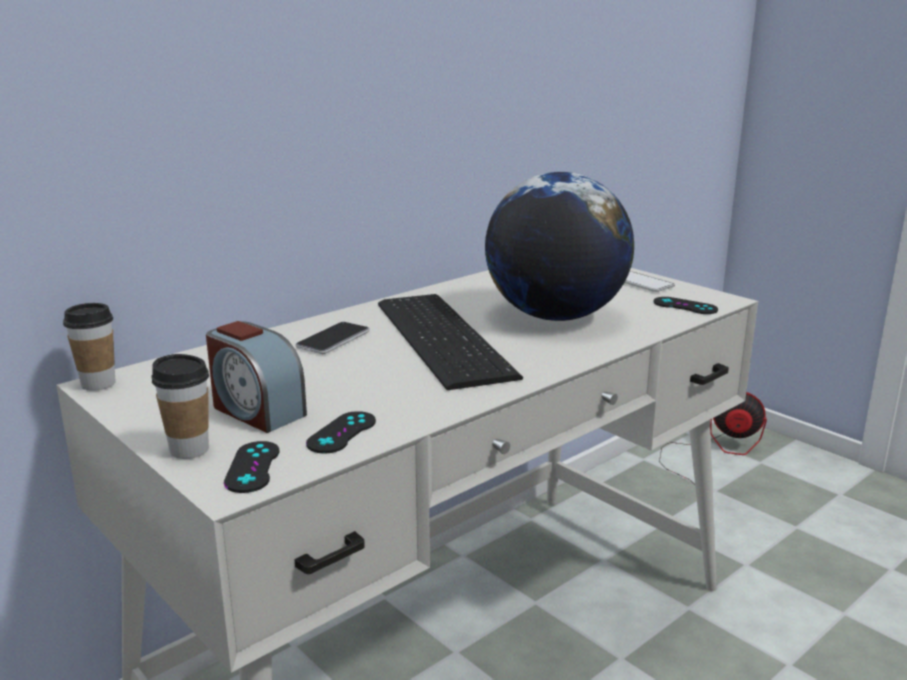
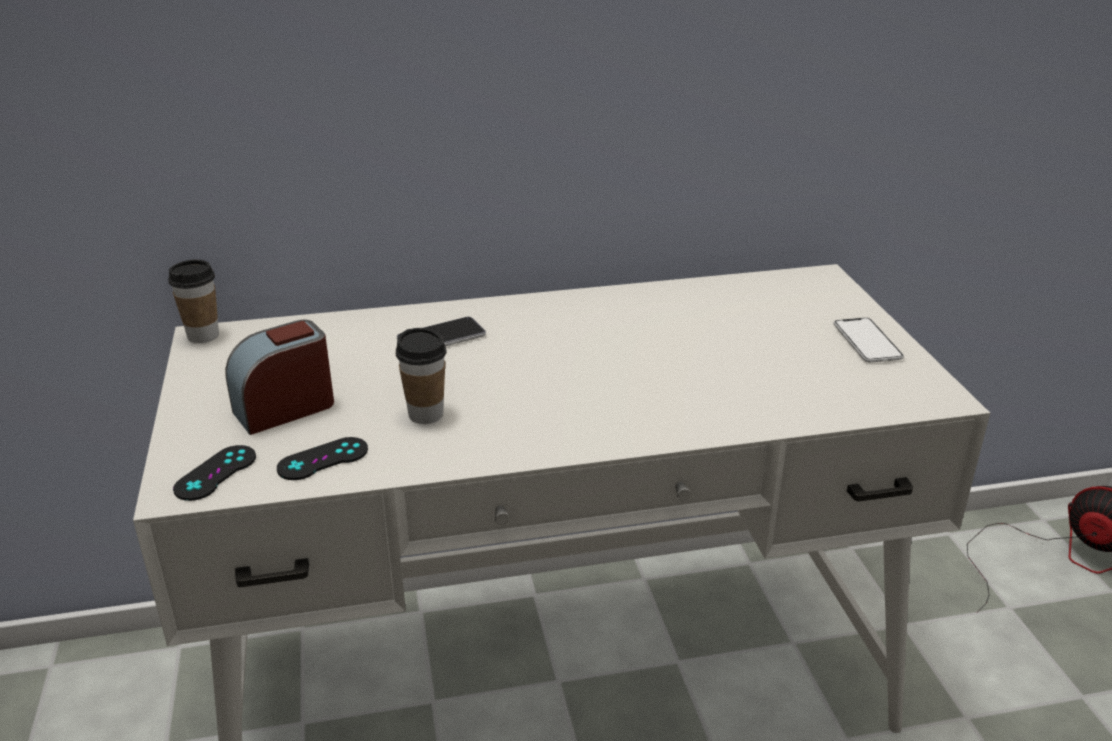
camera: 30 degrees right, 10 degrees up
(189, 450) = (191, 436): cup -> cup (426, 414)
(256, 411) = (285, 408): alarm clock -> alarm clock turned 75 degrees clockwise
(445, 337) = (549, 364): keyboard -> none
(555, 316) = (699, 368): globe -> none
(685, 306) = (876, 395): black game controller -> none

